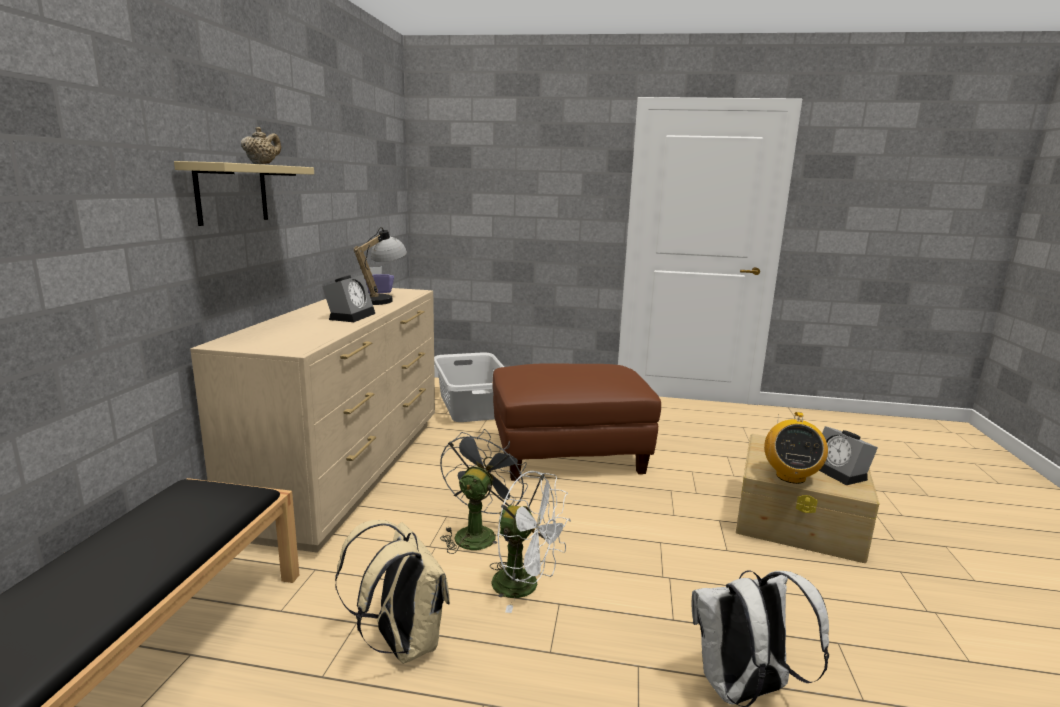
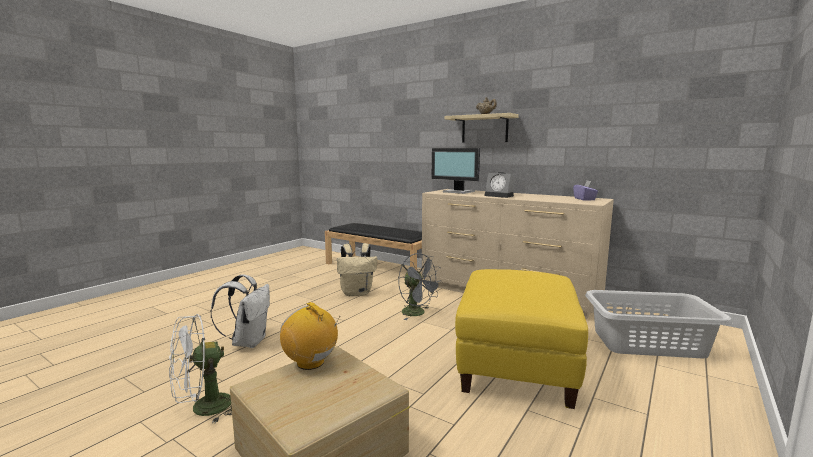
camera: 115 degrees right, 5 degrees down
(284, 336) = (458, 192): none -> monitor
(381, 299) = (553, 199): table lamp -> none
(525, 586) = (363, 316): white fan -> white fan (203, 409)
(569, 454) = (516, 364): brown ottoman -> yellow ottoman
(841, 473) = (282, 395): alarm clock -> none

